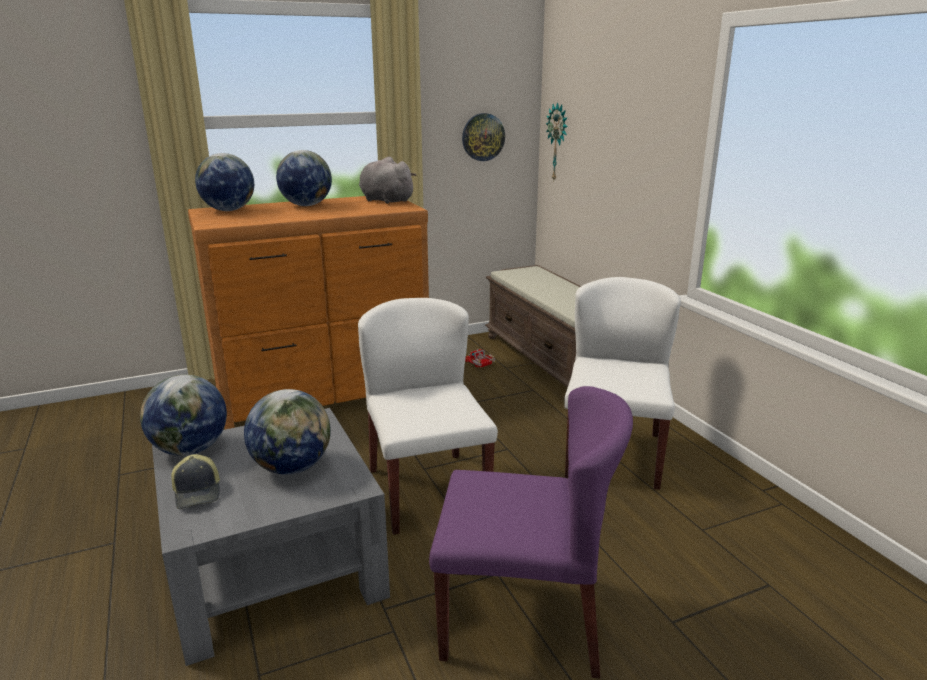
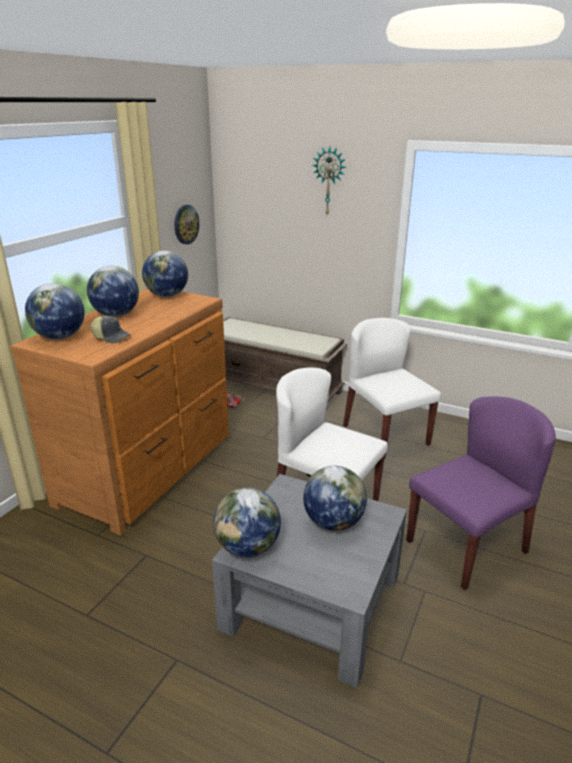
camera: 40 degrees left, 5 degrees up
(198, 492) = (310, 569): cap -> cap (111, 337)
(385, 201) = (167, 295): grey plush toy -> globe
(558, 142) = (241, 222): wall clock -> wall clock (329, 181)

